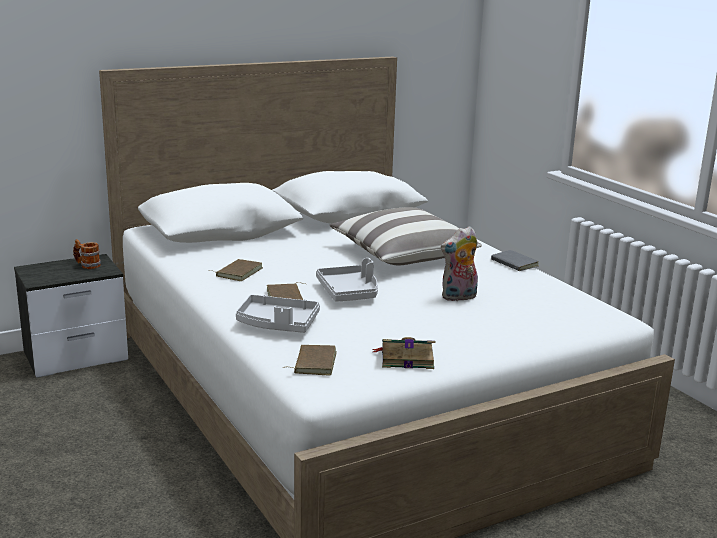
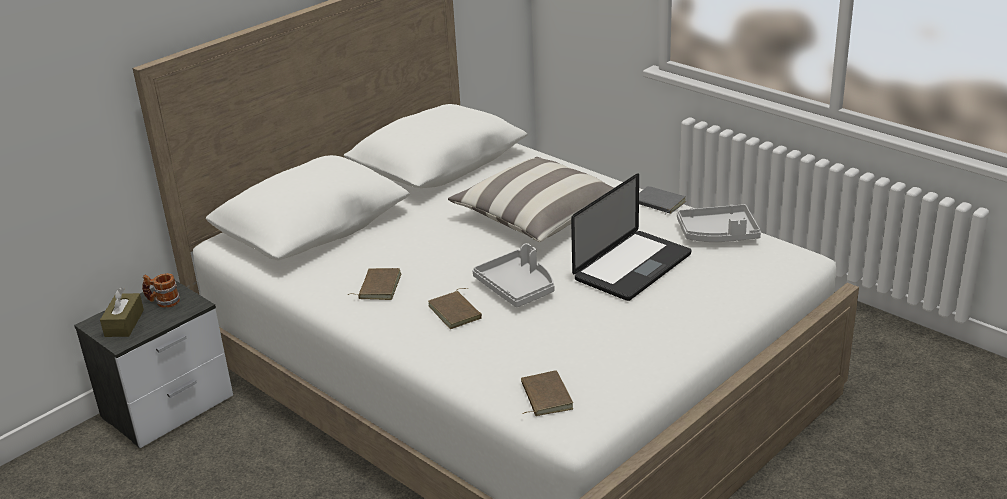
camera: 15 degrees left, 10 degrees up
(48, 272) = (124, 323): none -> brown tissue box
(277, 324) = (472, 353): grey tray -> grey tray (718, 234)
(405, 358) = (630, 366): book -> none
(459, 297) = (632, 267): plush toy -> laptop

